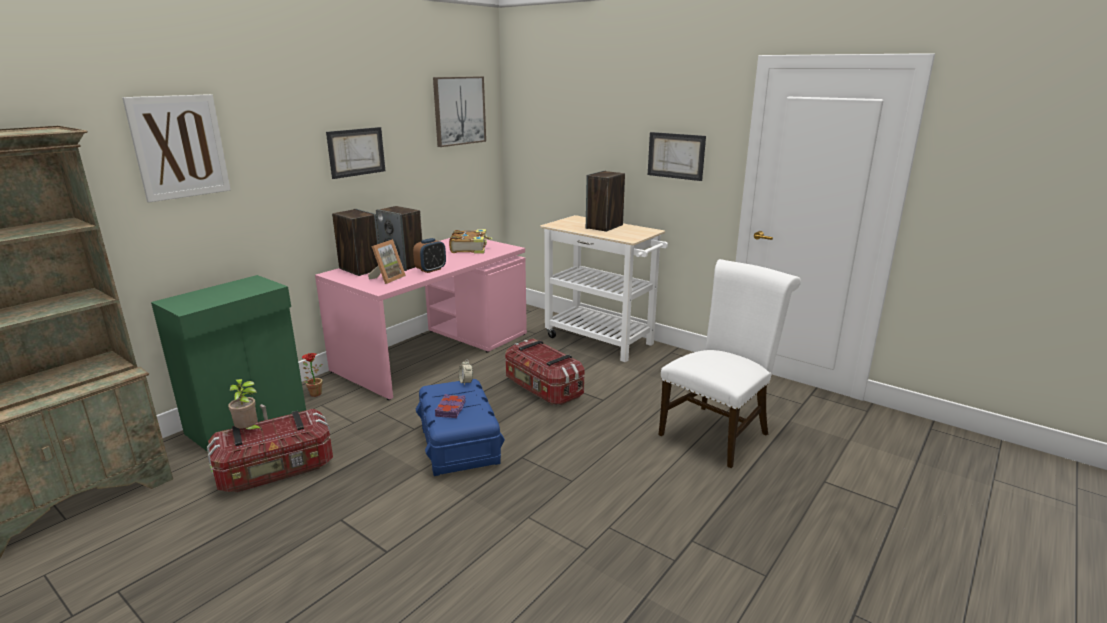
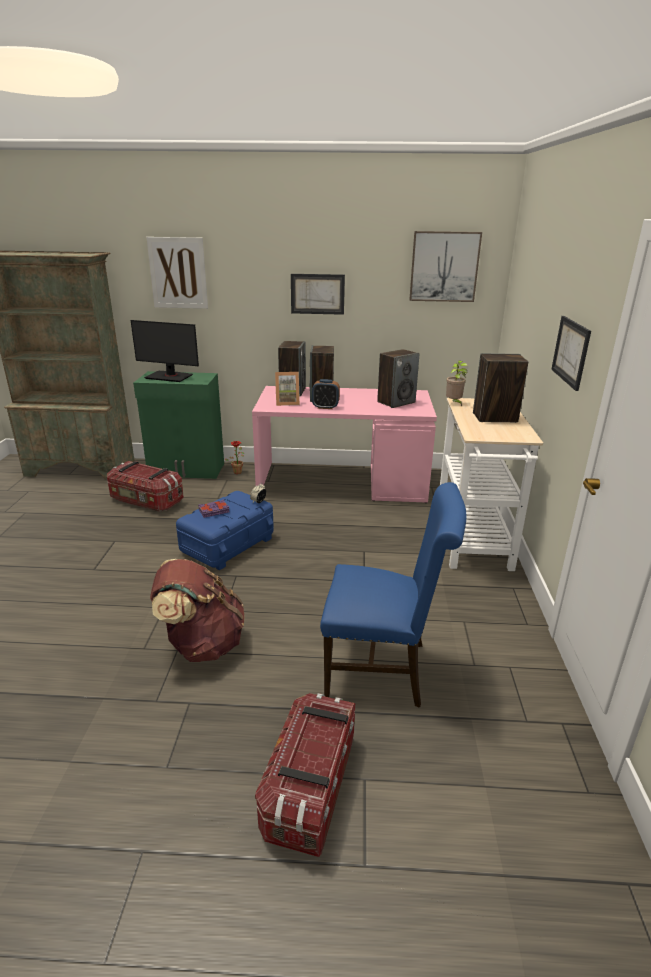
camera: 55 degrees right, 5 degrees up
(209, 296) = (169, 376): none -> monitor
(249, 431) = (138, 468): potted plant -> potted plant (454, 403)
(470, 248) = (396, 402): book -> speaker
(542, 388) = (346, 546): storage box -> storage box (309, 788)
(613, 509) = (202, 644): none -> brown backpack
(718, 432) = (384, 668): white chair -> blue chair

